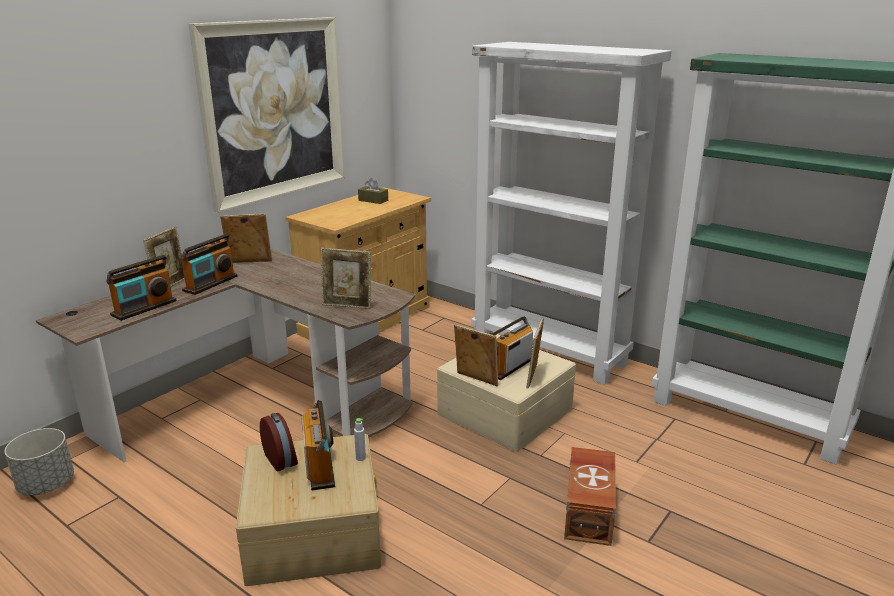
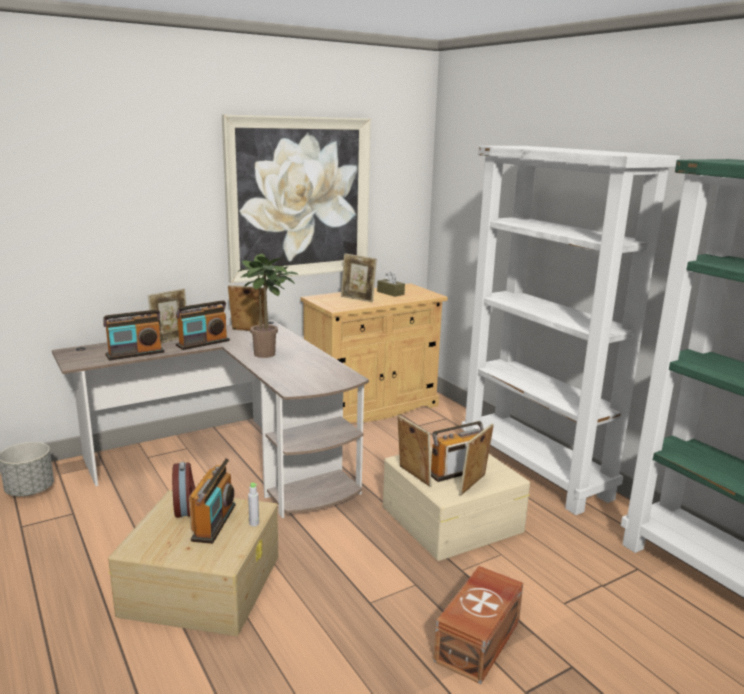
camera: 20 degrees right, 5 degrees down
(293, 285) = (268, 354): none -> potted plant
(347, 306) = (298, 379): picture frame -> picture frame (358, 299)

